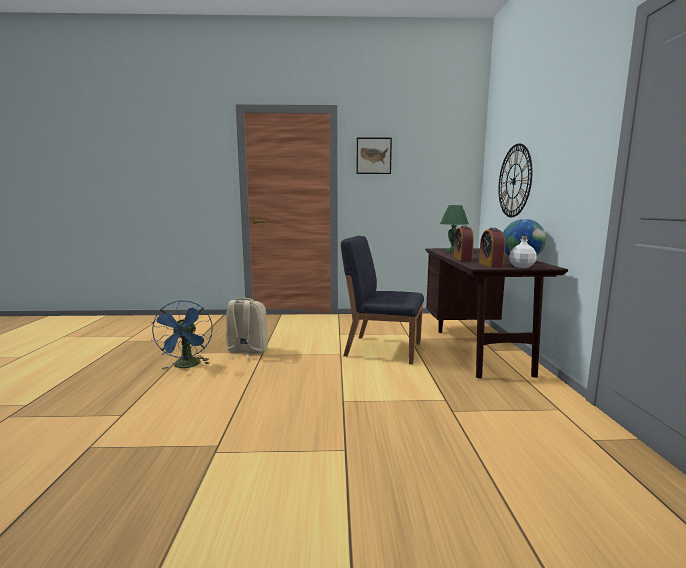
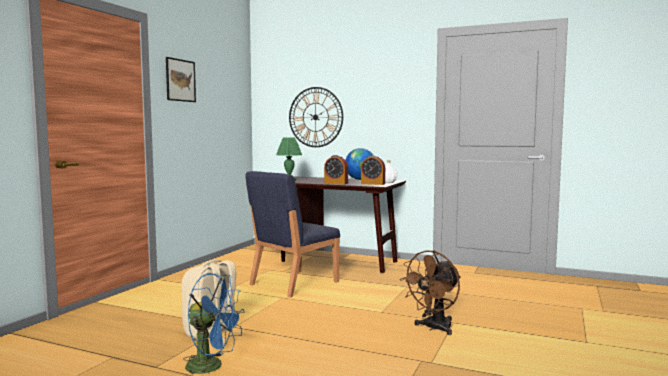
camera: 65 degrees left, 5 degrees down
(315, 439) = (434, 328): none -> brown fan

